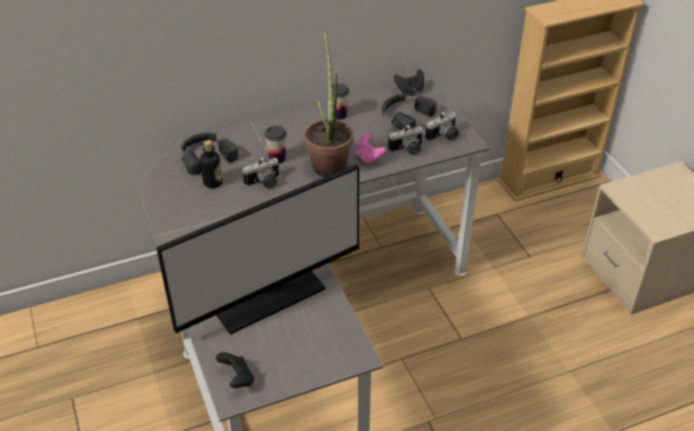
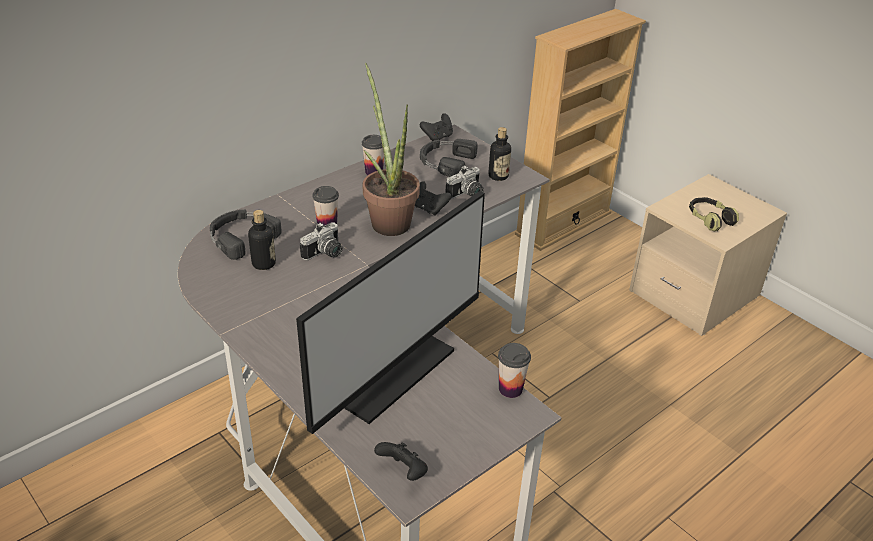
camera: 20 degrees left, 5 degrees down
(354, 332) = (510, 389): none -> cup
(368, 158) = (429, 209): pink game controller -> black game controller
(444, 137) = (498, 176): camera -> bottle
(655, 208) = (709, 220): none -> headphones

